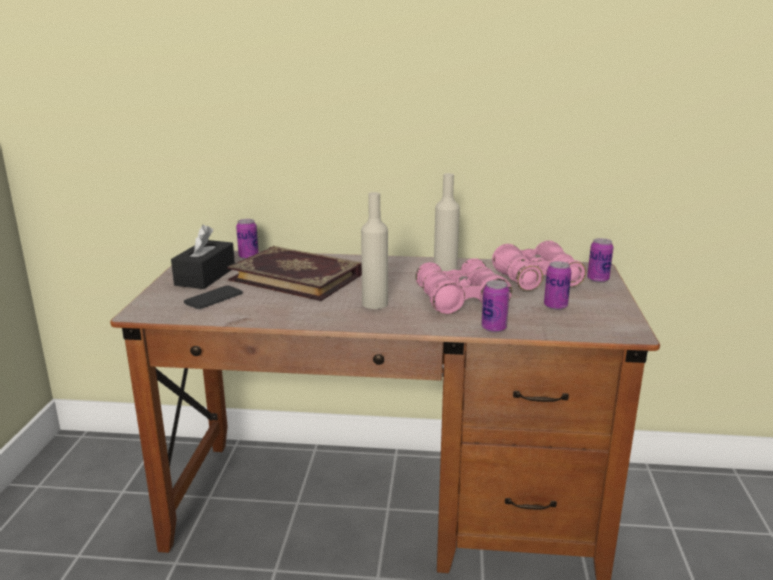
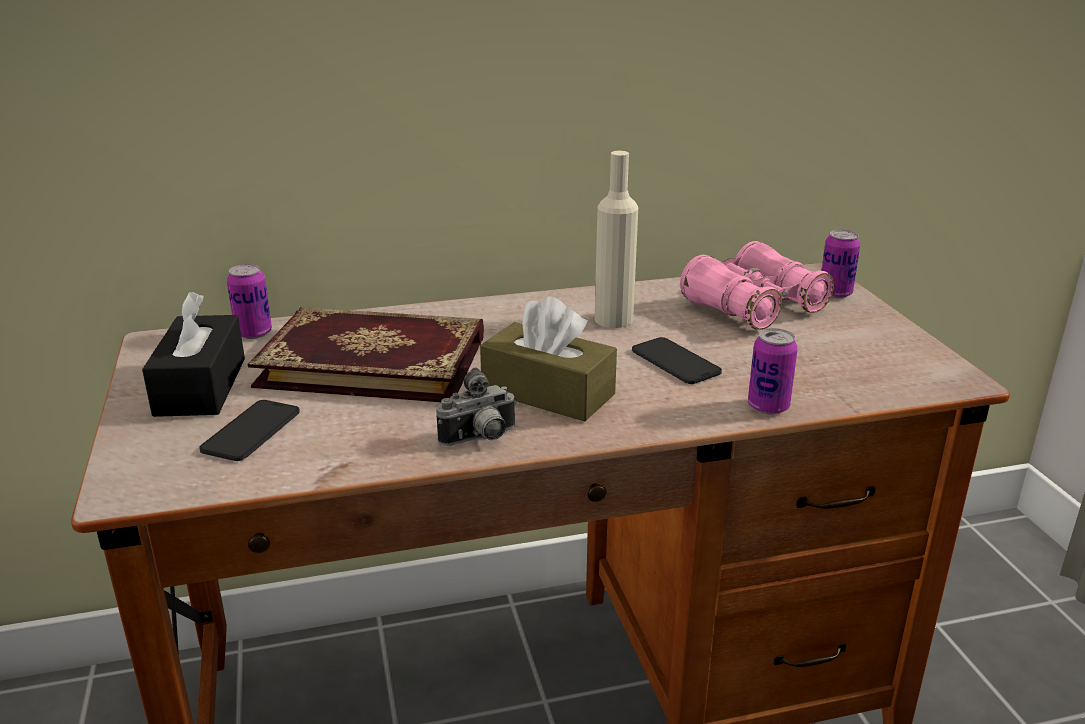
camera: 20 degrees left, 5 degrees up
(320, 318) = (480, 439): none -> camera
(375, 303) = (548, 393): beige bottle -> brown tissue box
(461, 300) = (675, 361): pink binoculars -> phone
(555, 306) = (819, 350): can -> none

